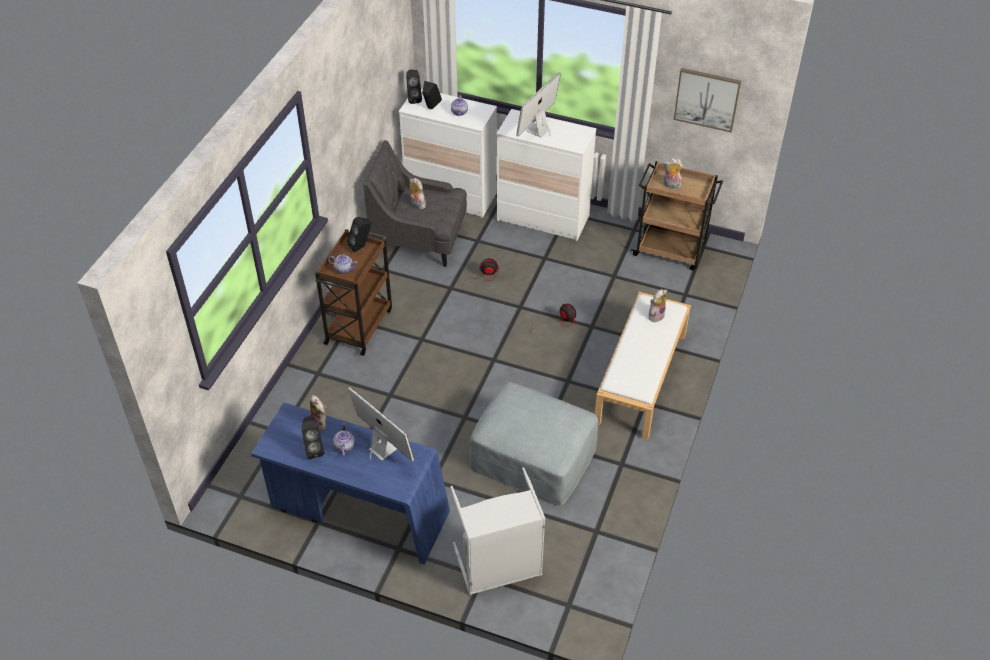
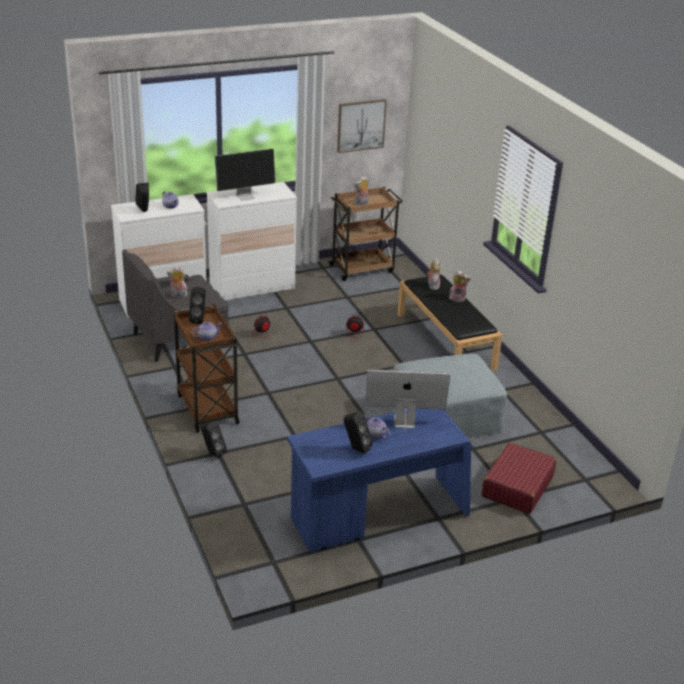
camera: 45 degrees left, 15 degrees down
(320, 423) = (336, 432): plush toy -> plush toy (458, 298)
(413, 99) = (121, 211): black speaker -> black speaker (212, 453)
(499, 568) = (517, 487): grey laundry basket -> red suitcase
(538, 131) = (246, 196): monitor -> monitor turned 105 degrees counterclockwise
(641, 379) = (446, 341): white bench -> black bench

